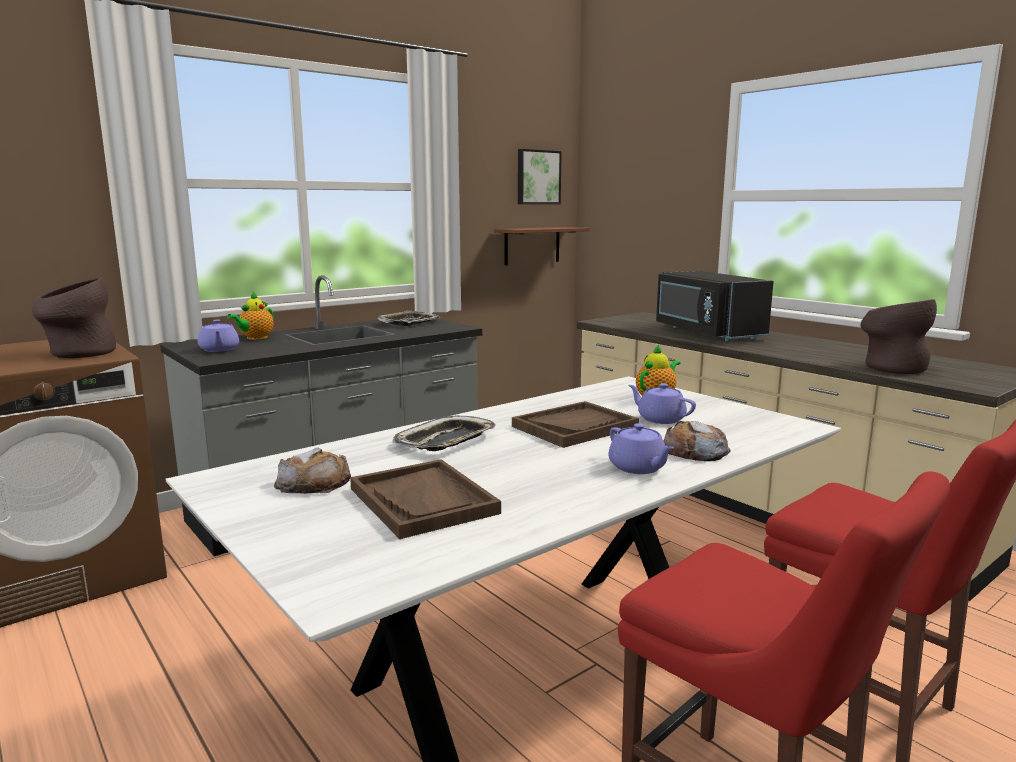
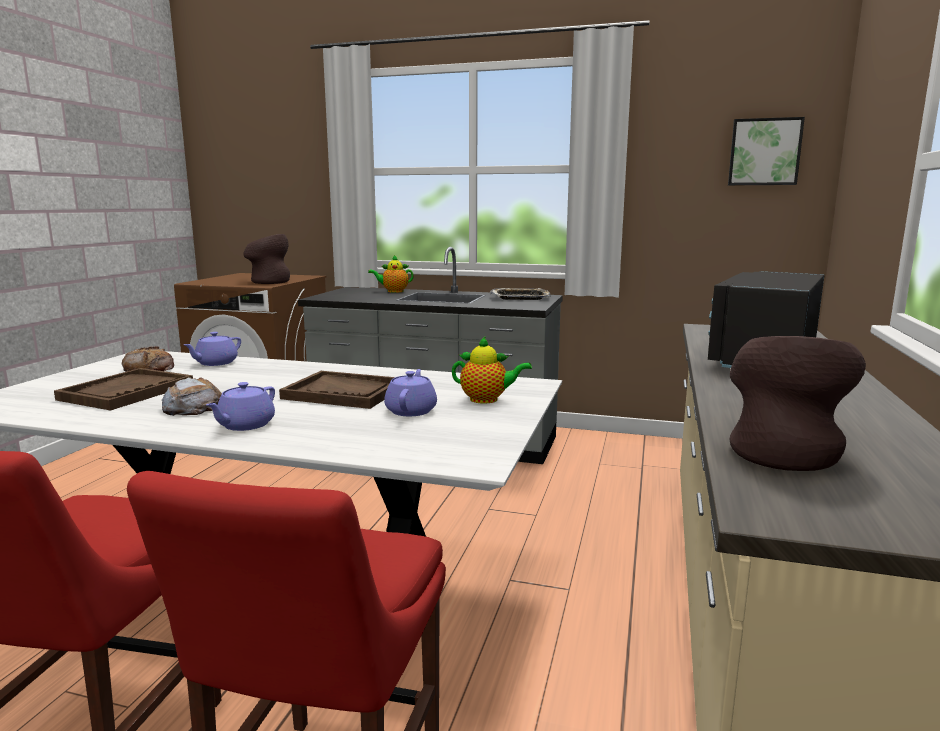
camera: 55 degrees right, 0 degrees up
(219, 350) = (347, 294): purple teapot -> purple teapot (215, 363)
(446, 441) = (263, 373): tray -> none
(532, 245) = (747, 235): brown shelf -> none
(695, 451) = (316, 435): bread -> bread (192, 407)

